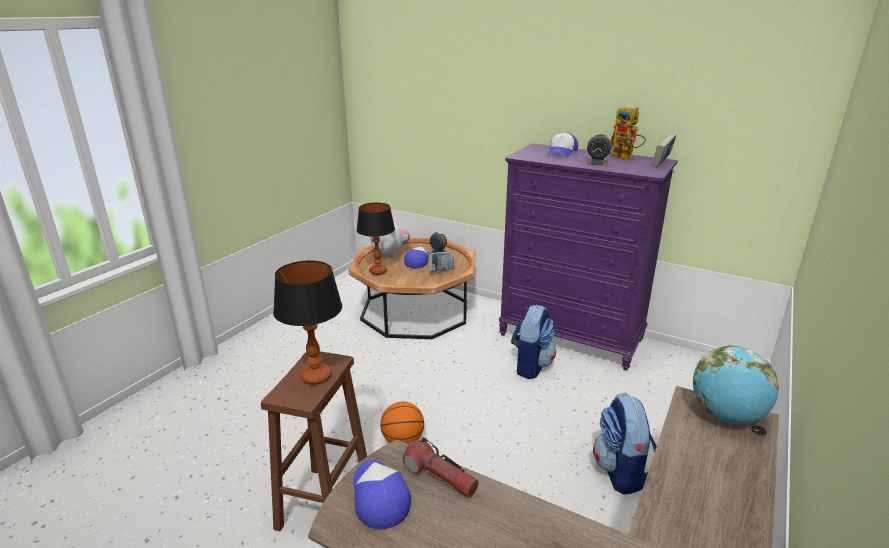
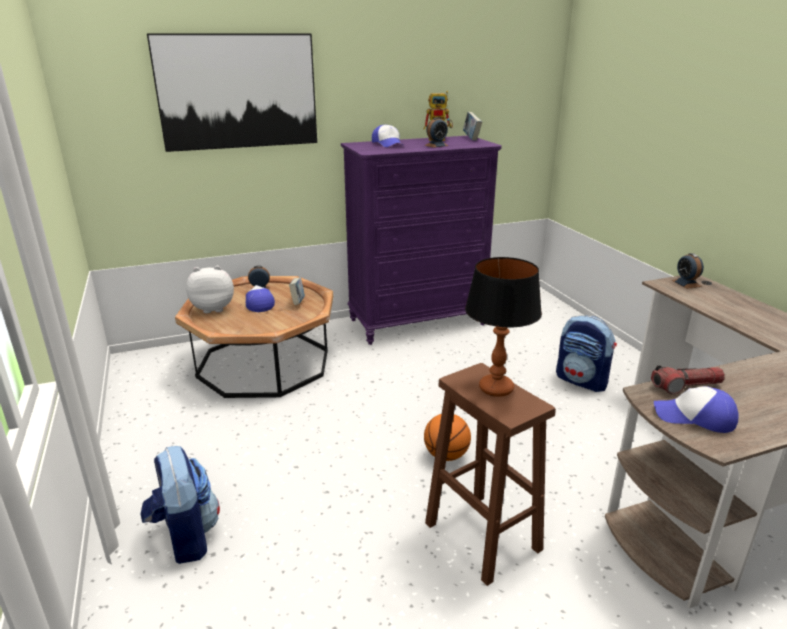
camera: 50 degrees left, 0 degrees up
(378, 271) = (238, 327): table lamp -> none
(455, 86) = (238, 92): none -> picture
(530, 366) = (428, 353): backpack -> backpack (185, 537)
(726, 416) = (686, 283): globe -> alarm clock

